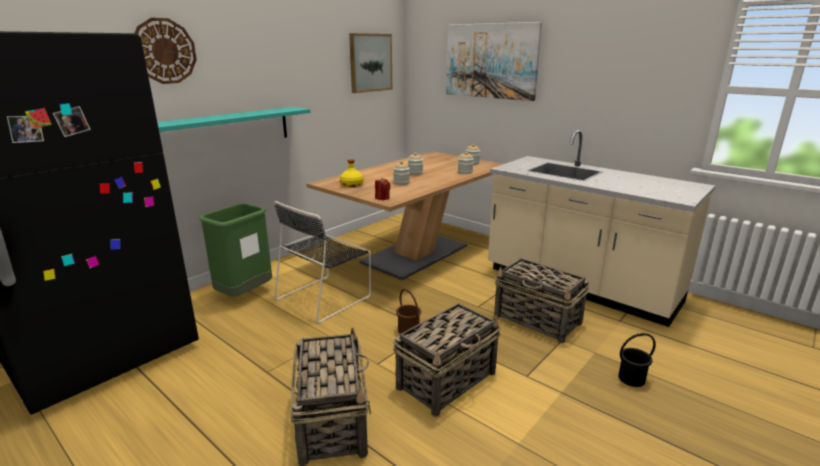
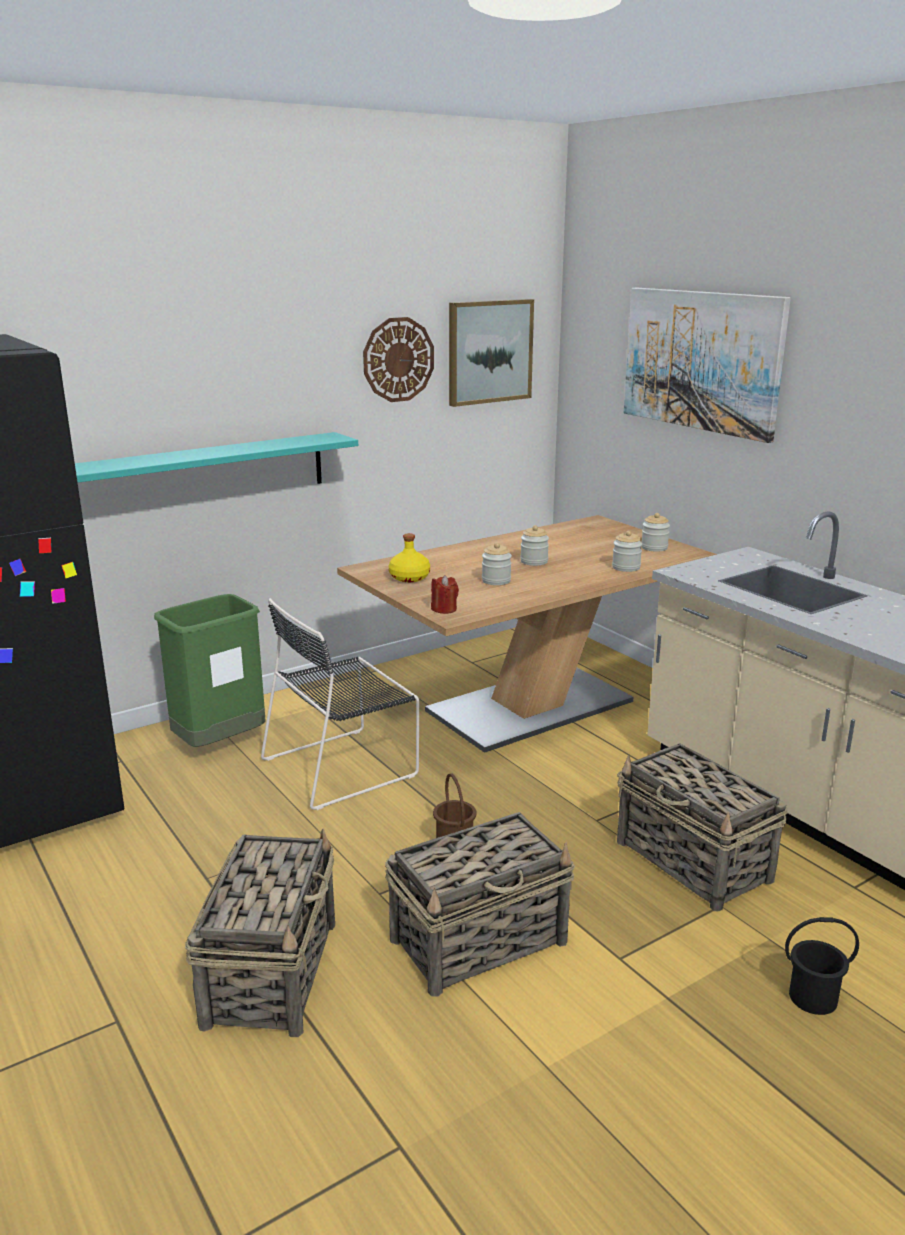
camera: 15 degrees right, 0 degrees up
(164, 51) = (123, 351): wall clock -> wall clock (398, 359)

